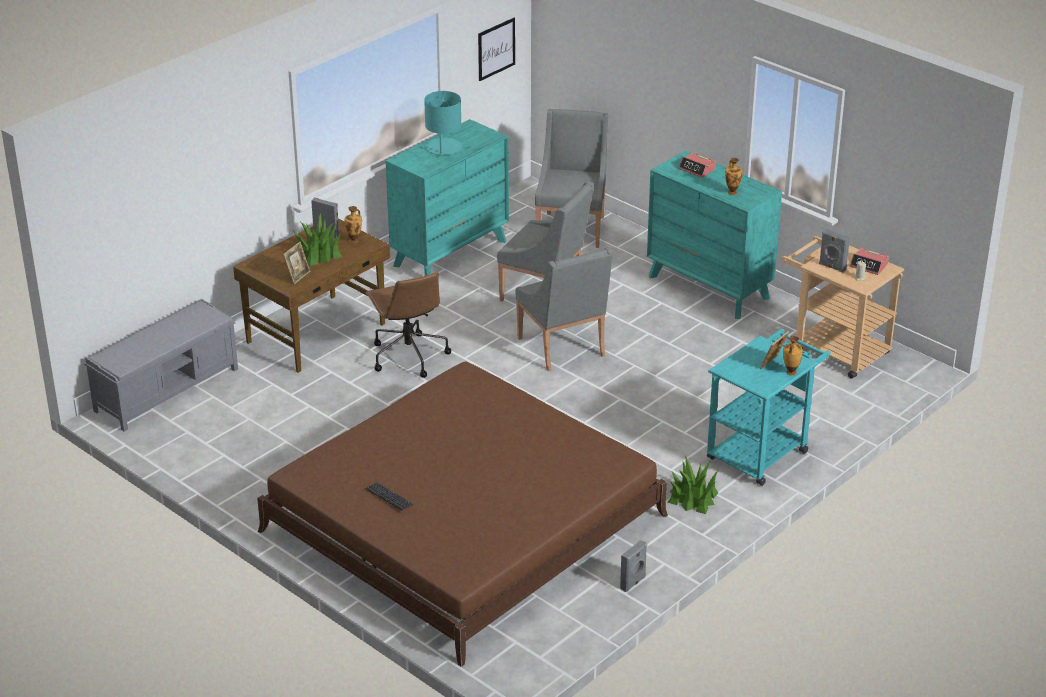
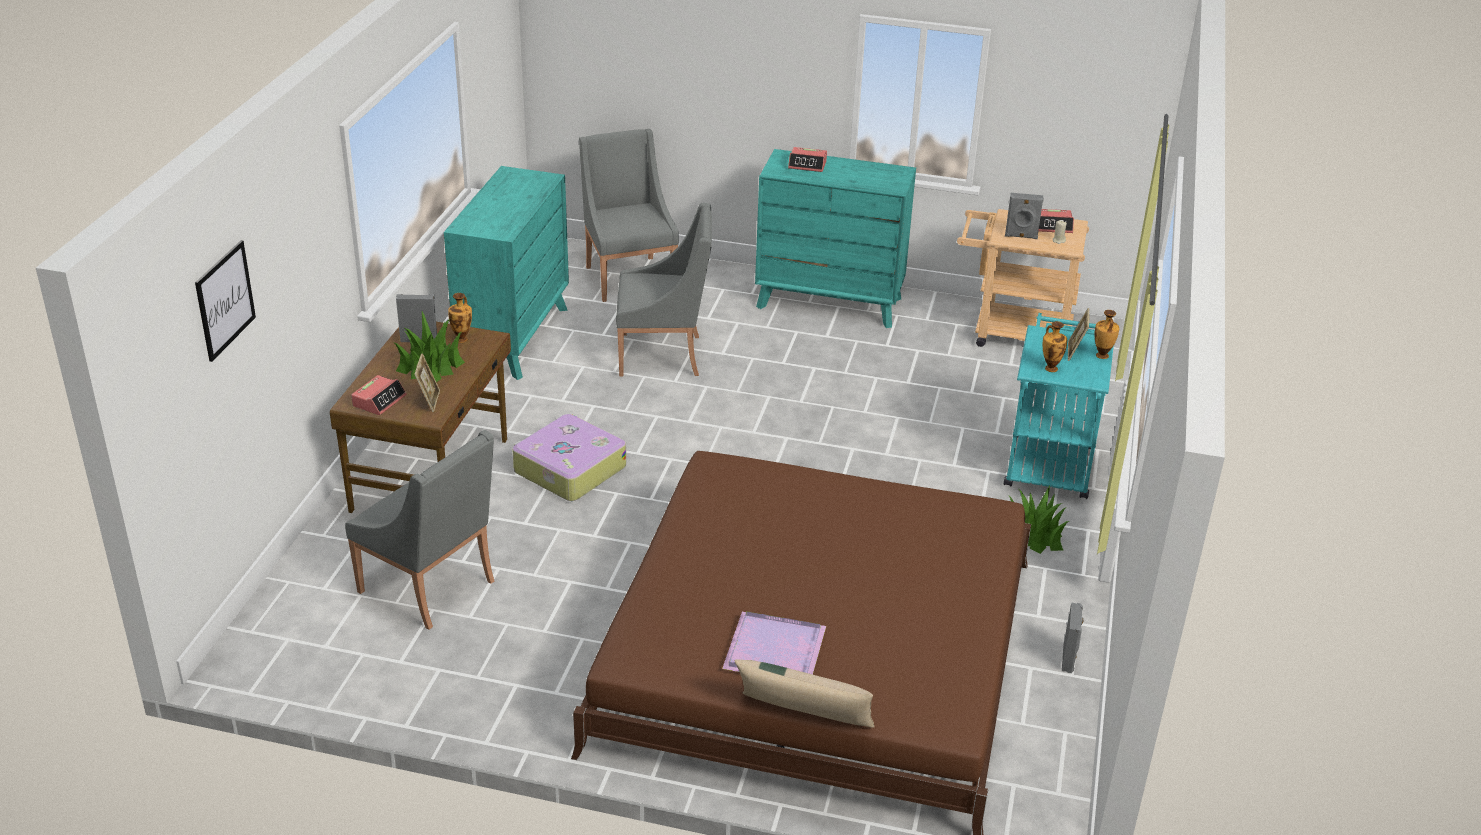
camera: 30 degrees left, 0 degrees up
(167, 389) = (288, 605): grey bench -> none
(268, 268) = (379, 400): none -> alarm clock
(372, 541) = (803, 718): none -> beige pillow
(389, 497) = (772, 651): keyboard -> purple tray
(408, 355) = (568, 469): brown office chair -> suitcase
(443, 148) = (501, 203): turquoise table lamp -> none
(496, 49) = (500, 75): picture -> picture (225, 300)
(563, 348) = (739, 409): grey armchair -> grey armchair (431, 587)
(732, 192) = (868, 180): vase -> vase (1050, 368)

